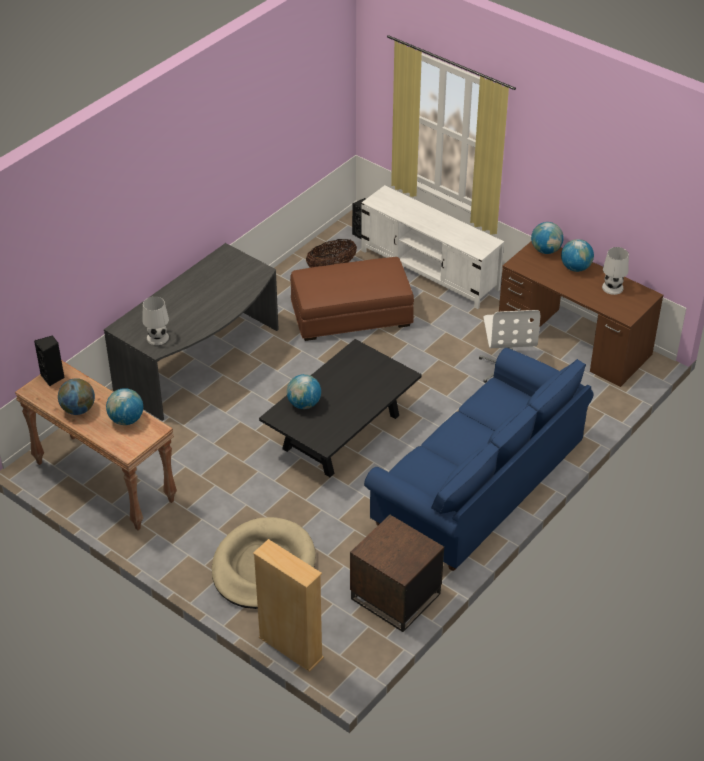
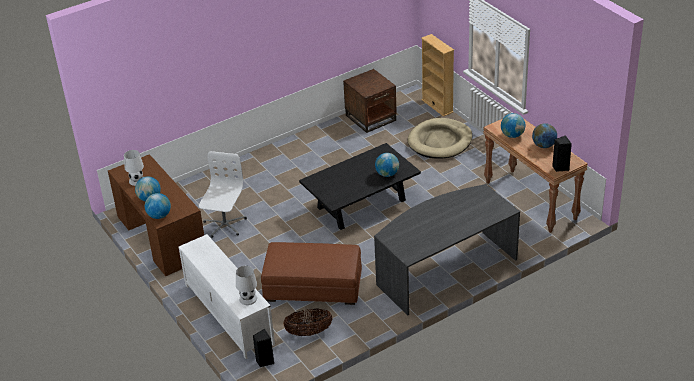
camera: 160 degrees left, 5 degrees down
(158, 338) = (480, 198): white table lamp -> white table lamp (248, 298)
(477, 487) = (292, 160): blue sofa -> none

